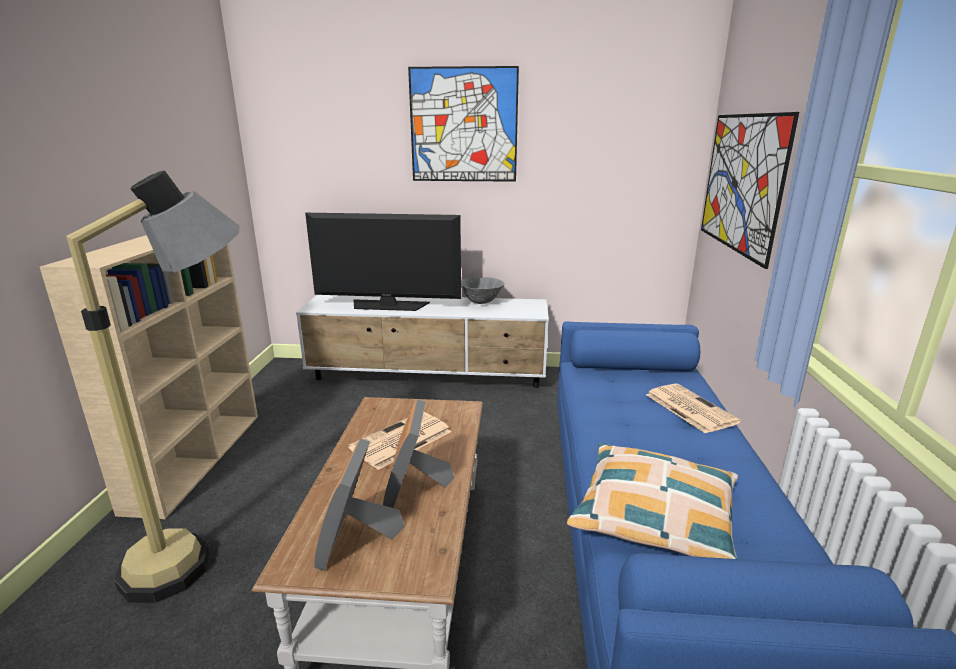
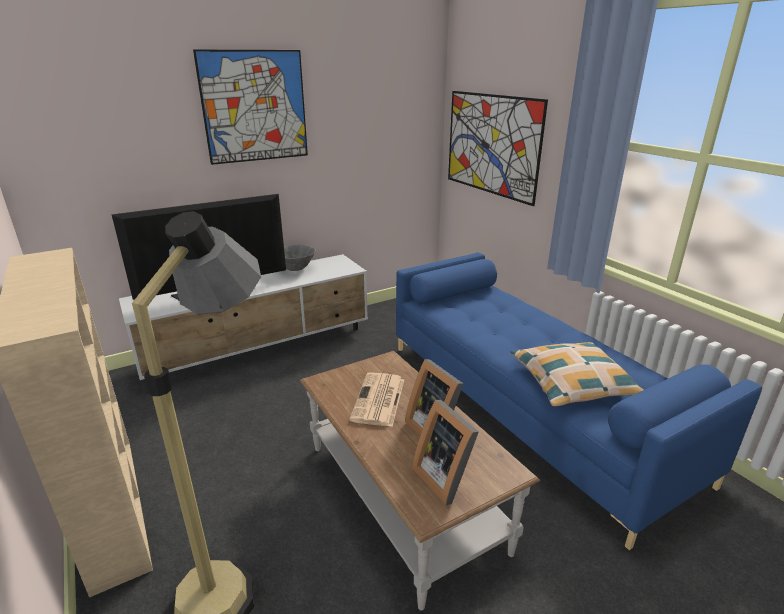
camera: 35 degrees left, 5 degrees up
(688, 408) = (518, 311): newspaper -> none

